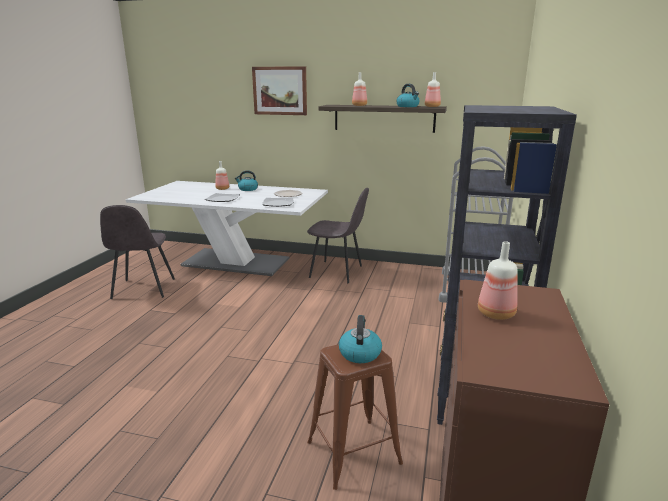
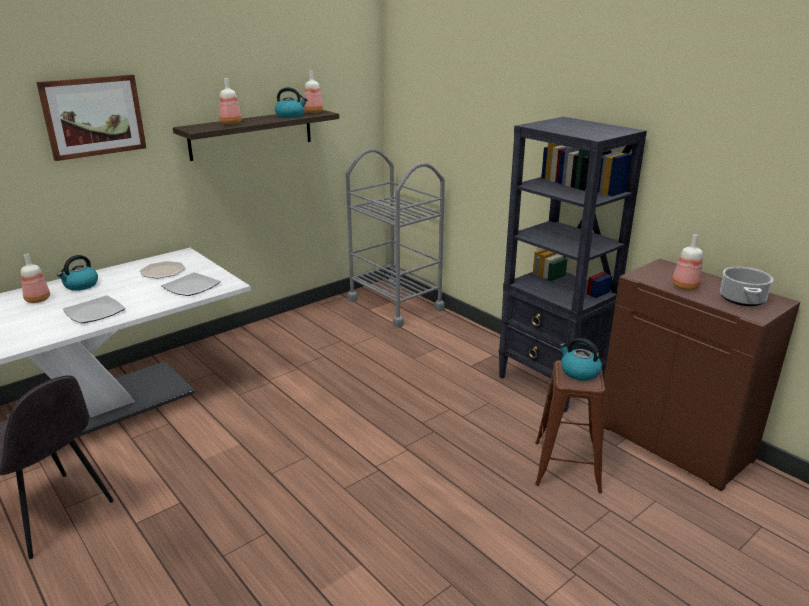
camera: 55 degrees left, 5 degrees up
(337, 272) = (255, 349): grey chair -> none
(525, 354) = (742, 299): none -> cooking pot

